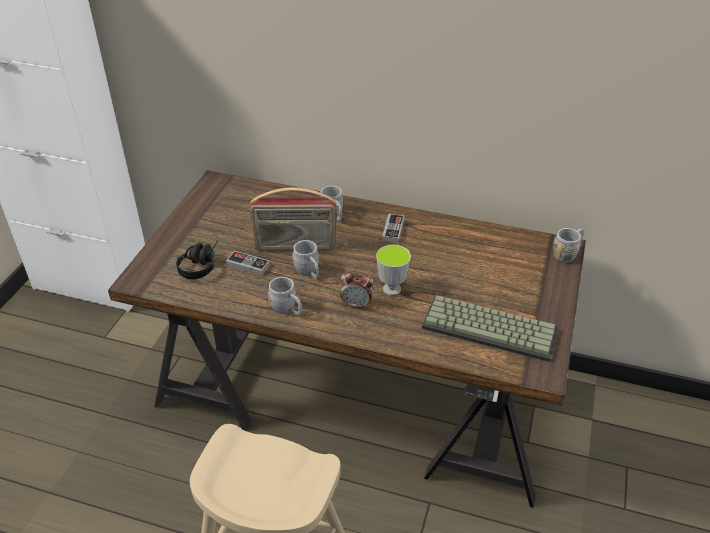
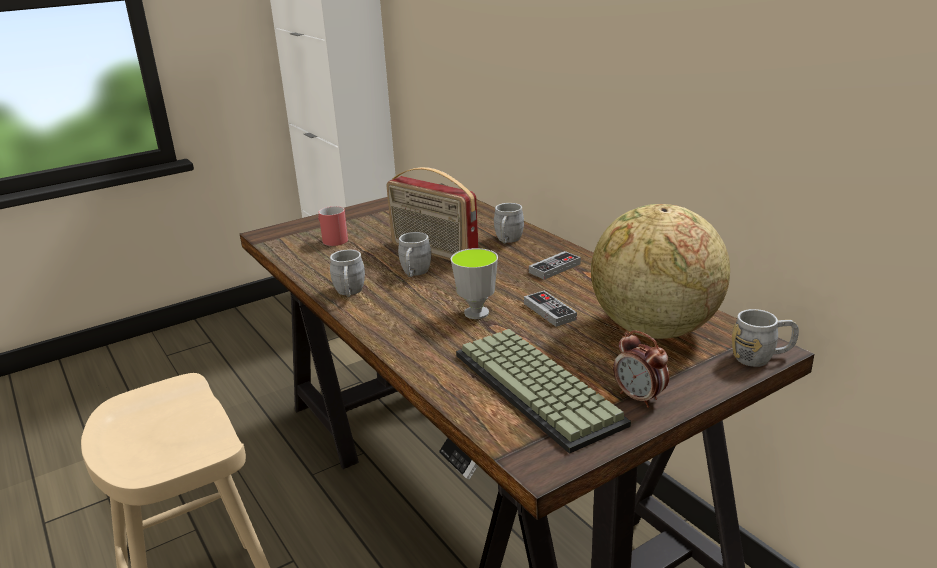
camera: 40 degrees right, 15 degrees down
(200, 264) = (332, 239): black headphones -> red mug
(248, 265) = (370, 251): game controller -> game controller (549, 311)
(356, 304) = (420, 312): alarm clock -> alarm clock (639, 398)
(500, 257) = (653, 329): none -> globe

